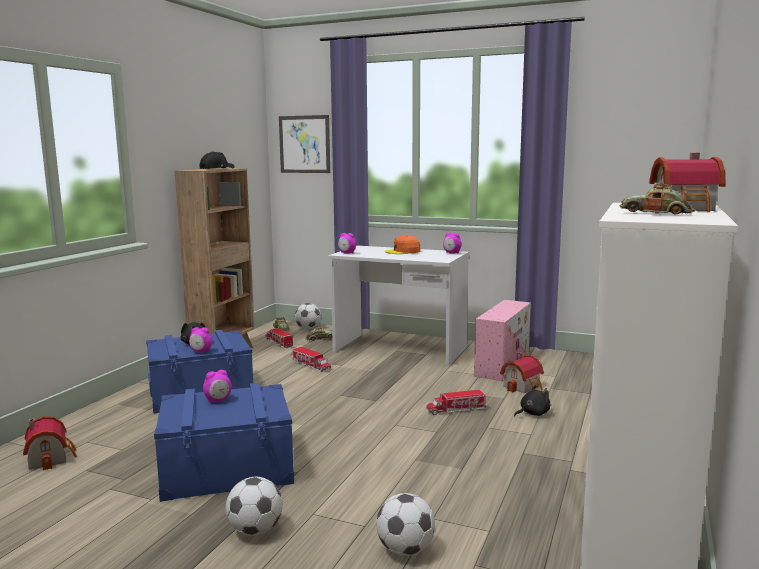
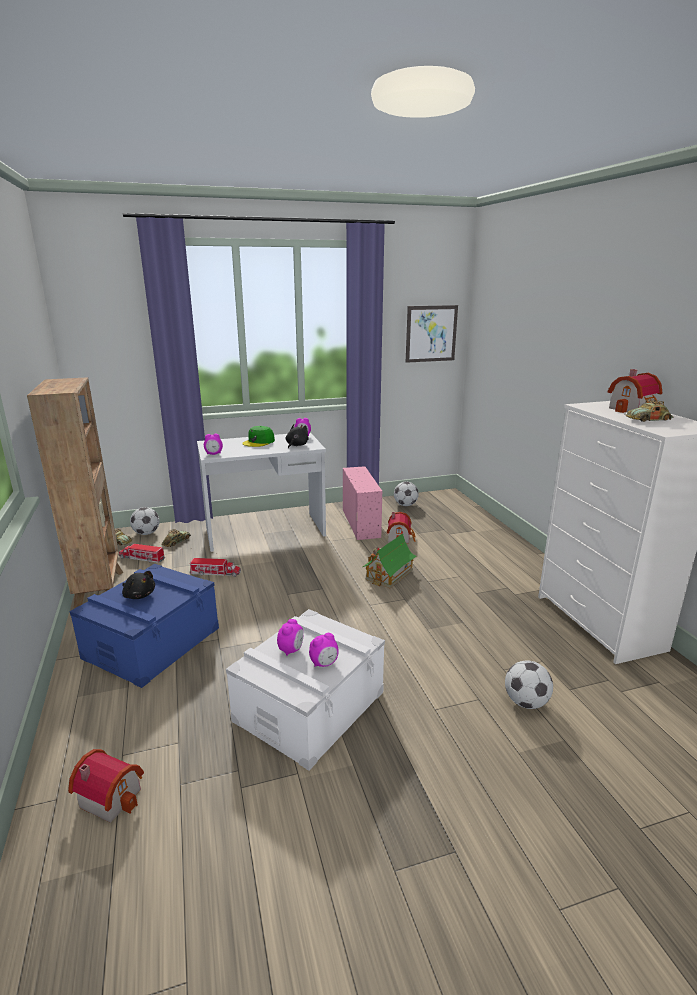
camera: 40 degrees left, 10 degrees up
(201, 352) = (167, 603): alarm clock -> alarm clock (324, 663)
(216, 168) = (64, 384): black cap -> none
(227, 467) = (309, 706): blue storage box -> white storage box
(255, 530) = (422, 747): football -> football (405, 505)
(304, 144) = (107, 336): picture -> picture (431, 333)
(403, 251) = (259, 442): orange cap -> green cap
(456, 410) = (389, 574): toy truck -> toy house
(532, 413) = (437, 559): black plush toy -> black plush toy (296, 445)

